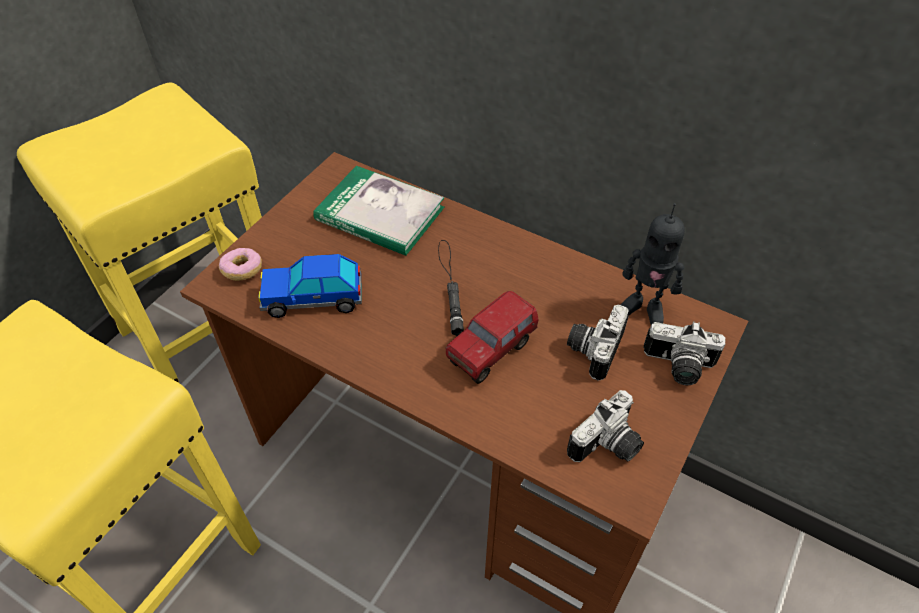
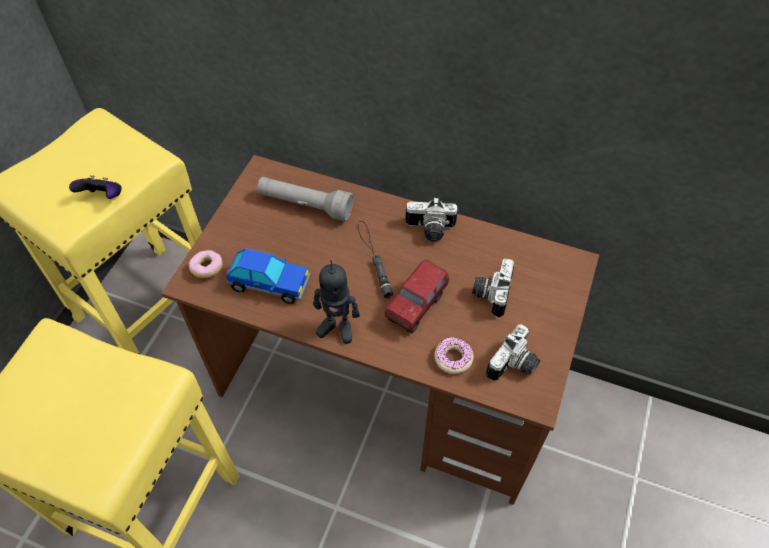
camera: 10 degrees left, 5 degrees up
(144, 175) = (103, 197): none -> game controller
(313, 298) = (270, 283): toy car -> toy car turned 150 degrees counterclockwise
(380, 214) = (305, 205): book -> grey flashlight
(527, 424) = (453, 358): none -> donut
(643, 308) = (522, 255): toy robot -> toy robot (337, 327)
(678, 367) = (554, 298): camera -> camera (430, 230)

